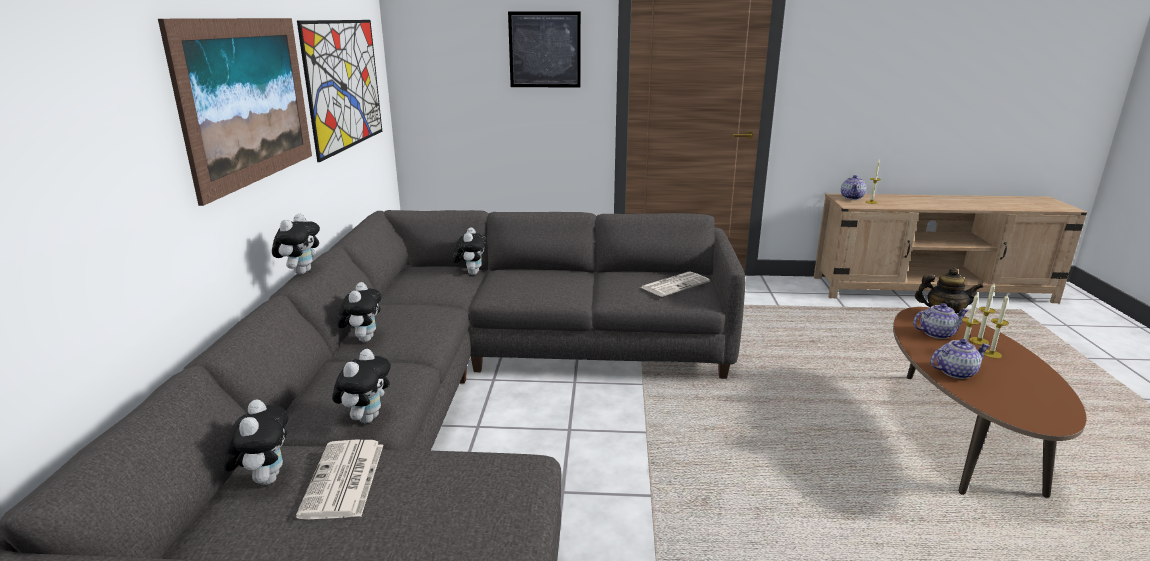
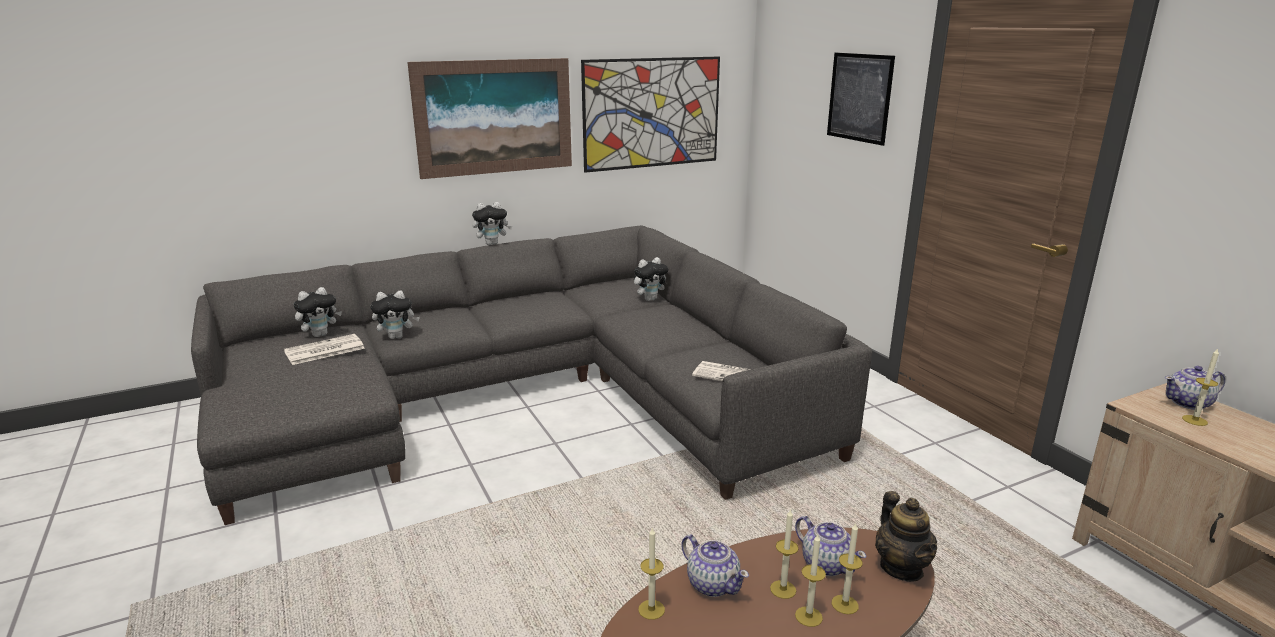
camera: 60 degrees right, 0 degrees up
(363, 339) = (496, 304): plush toy -> none
(984, 400) = (651, 609): none -> candle

